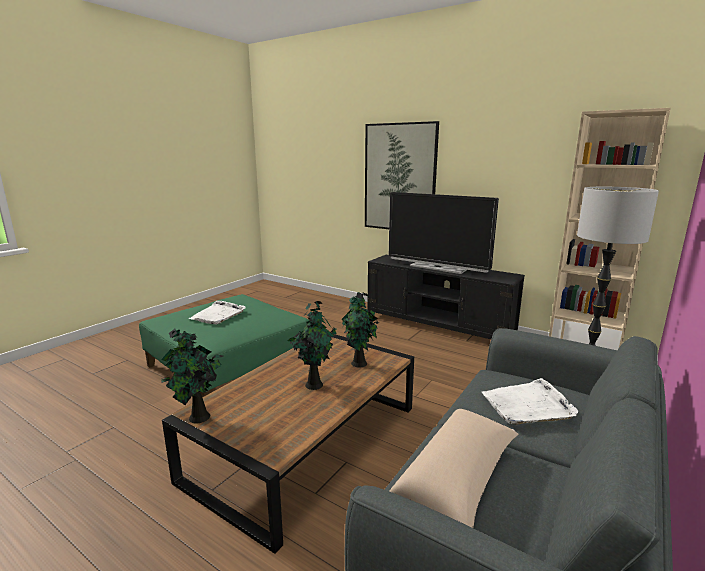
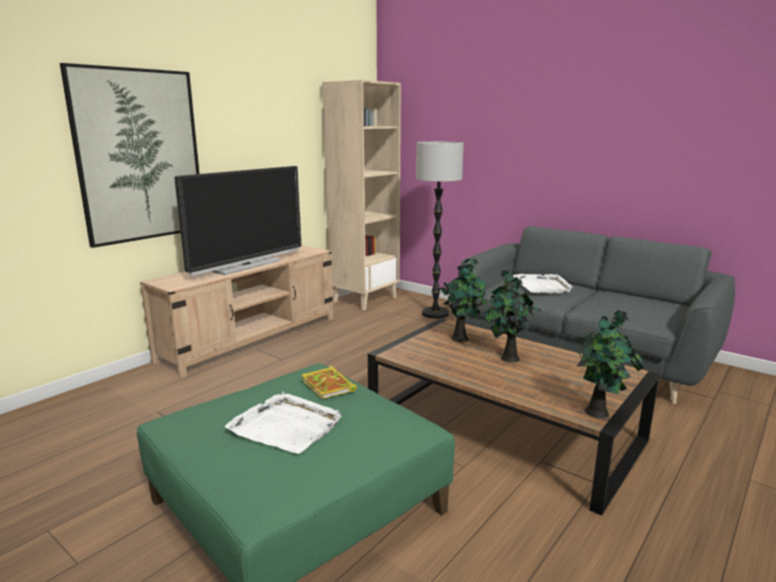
camera: 85 degrees left, 0 degrees up
(263, 320) = (329, 386): none -> book
(438, 325) = (252, 339): black tv stand -> beige tv stand
(459, 480) = (634, 310): beige pillow -> none

